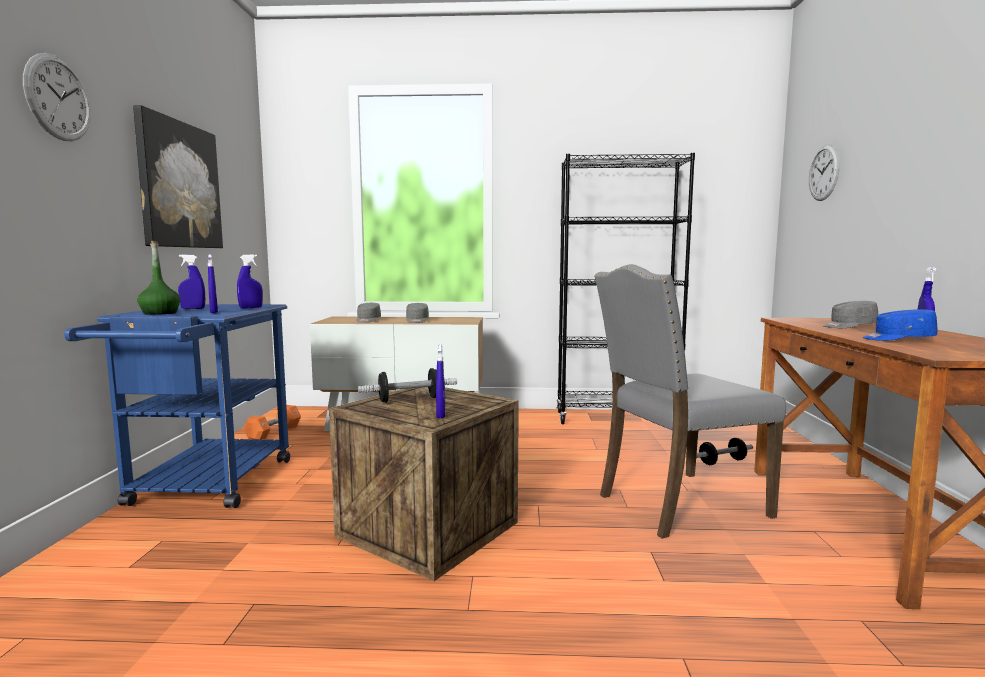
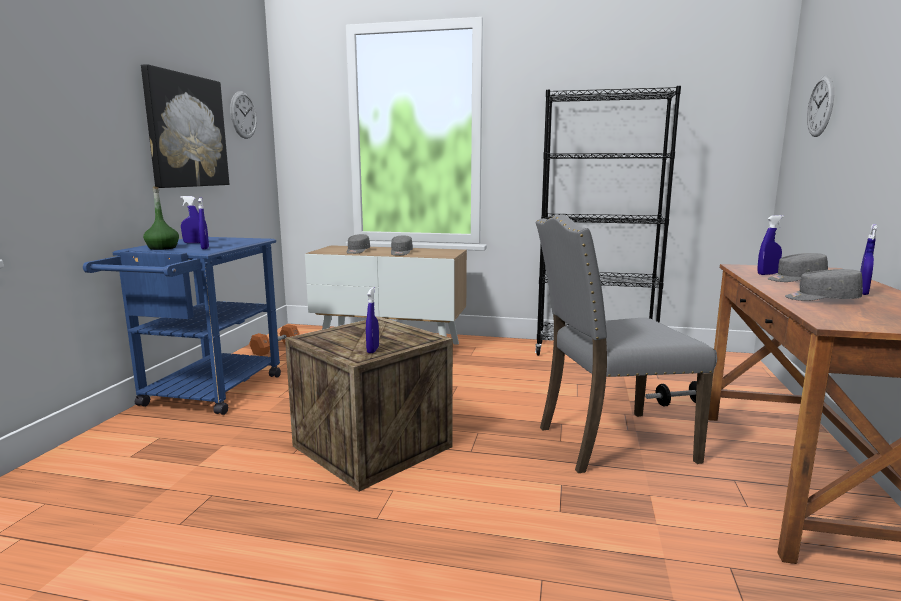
camera: 10 degrees right, 5 degrees up
(58, 98) = (72, 67): wall clock -> wall clock (243, 115)
(250, 308) = (240, 243): blue spray bottle -> blue spray bottle (767, 274)
(409, 399) = (356, 333): dumbbell -> none
(897, 339) = (821, 299): blue cap -> grey cap

